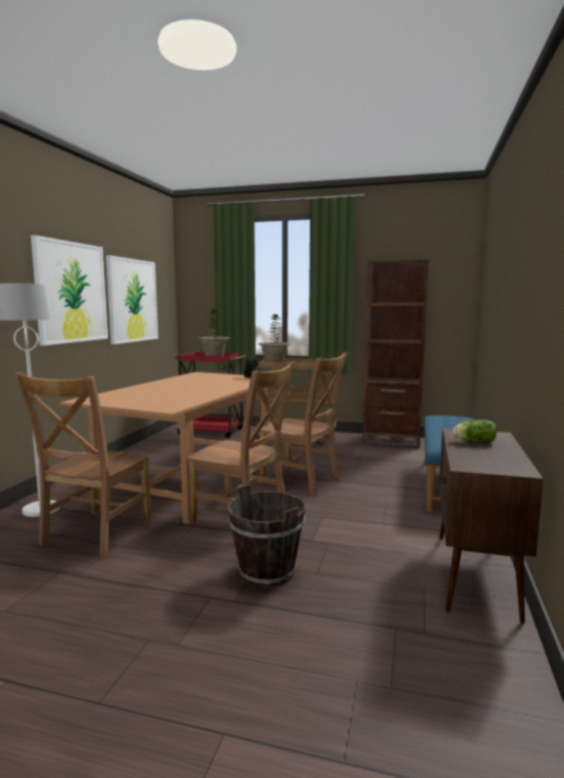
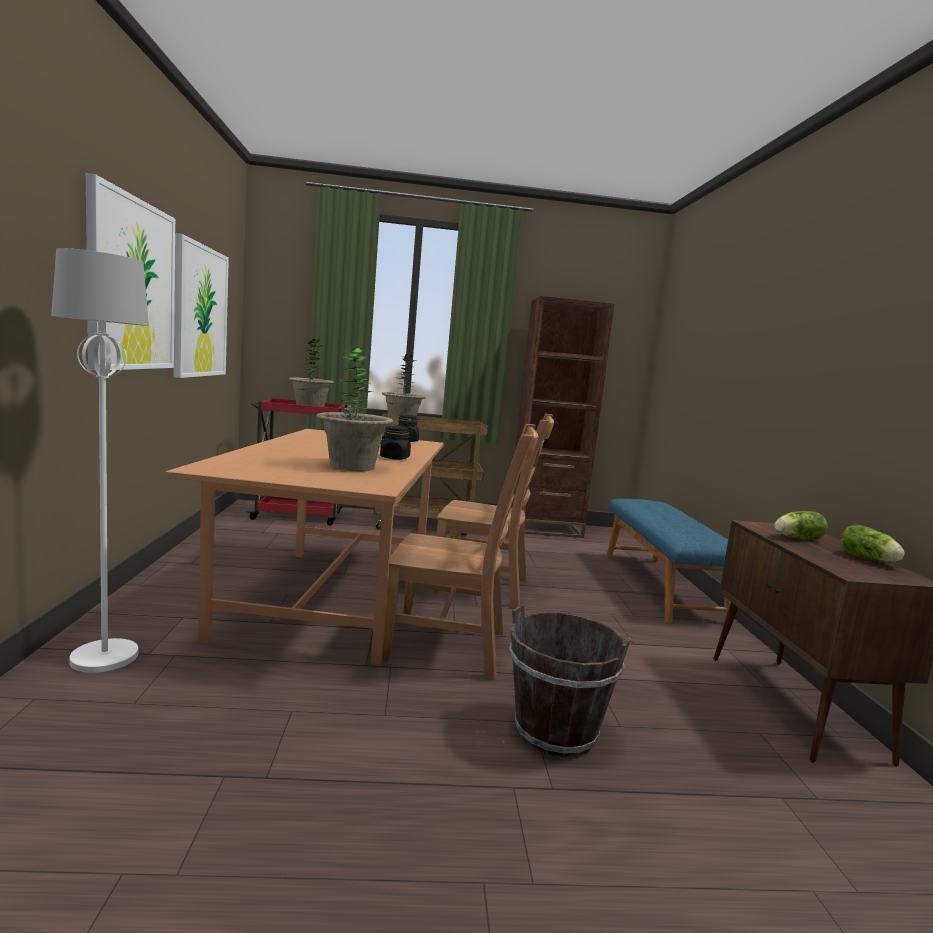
camera: 20 degrees left, 0 degrees up
(95, 534) = (240, 696): brown chair -> none
(177, 396) = (352, 467): none -> potted plant
(219, 389) = (395, 458): none -> black jar
(510, 457) = (869, 559): none -> lettuce

